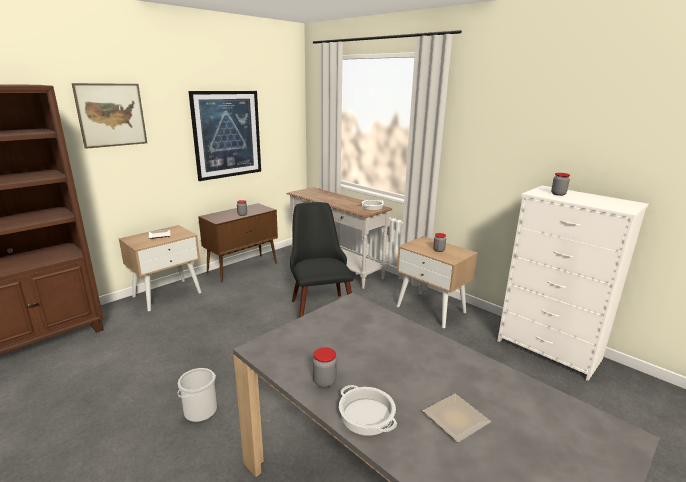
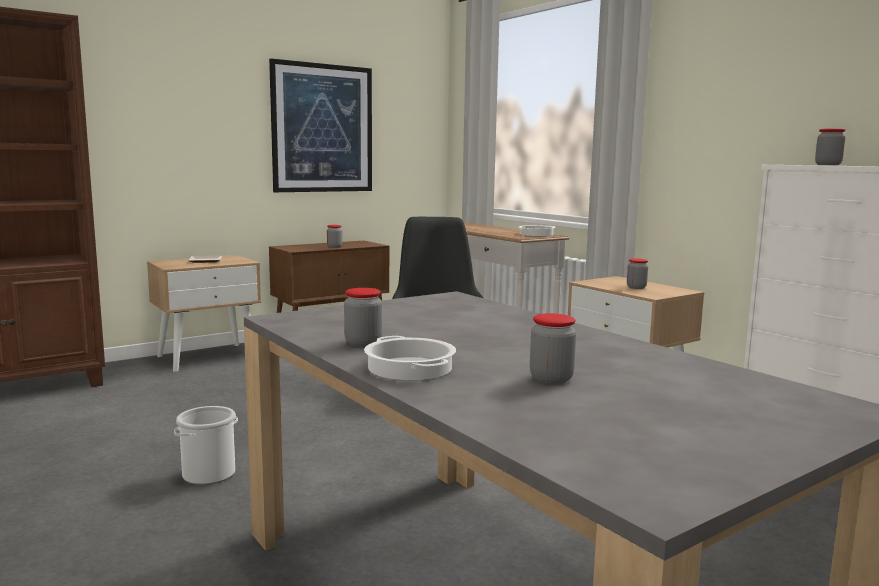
camera: 10 degrees right, 10 degrees down
(111, 115) = (157, 81): picture -> none
(453, 419) = (551, 379): plate -> jar

